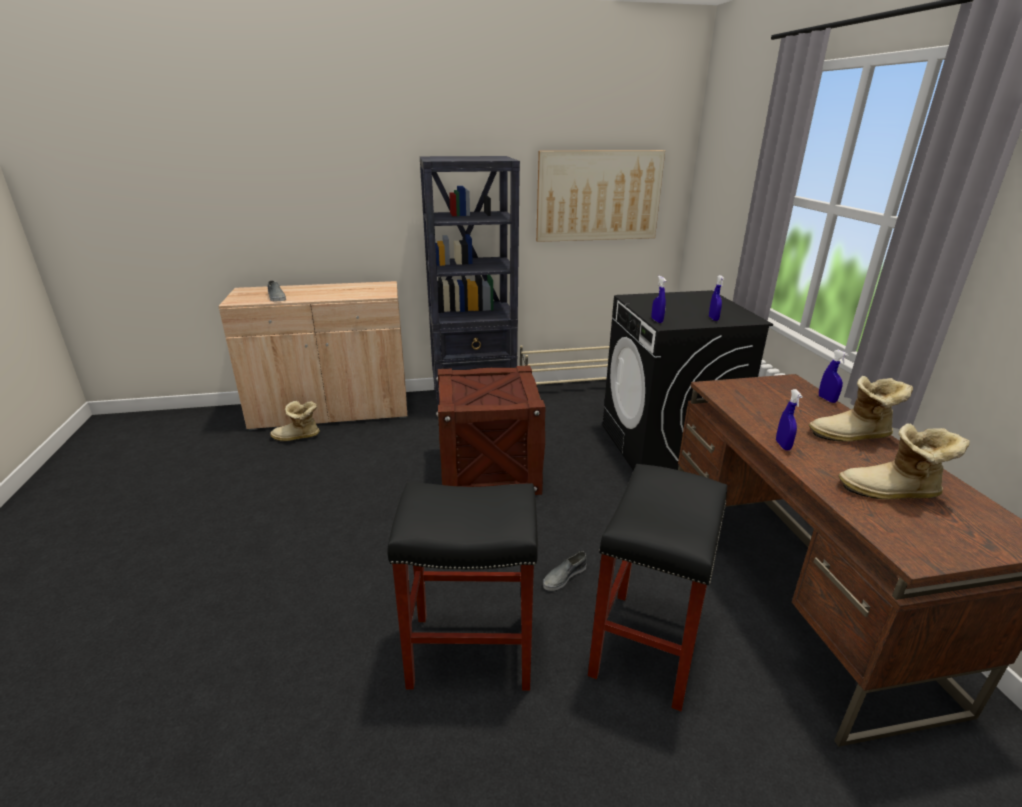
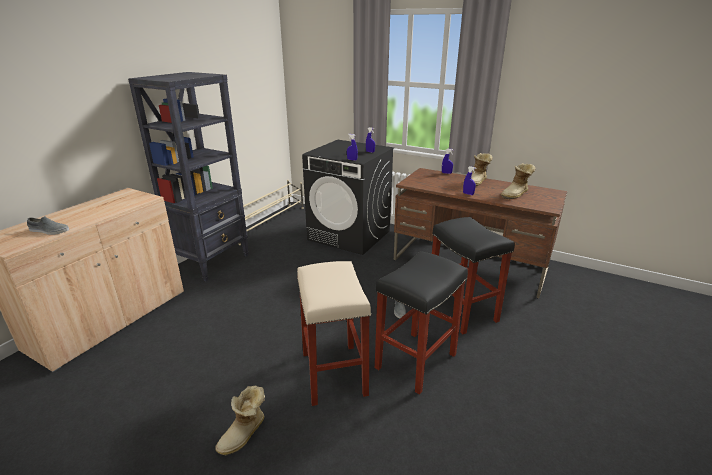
camera: 50 degrees left, 0 degrees up
(297, 437) = (115, 349): boot -> boot (244, 434)
(380, 584) = (333, 372): none -> beige stool
(489, 470) = (288, 290): crate -> none
(598, 196) = (243, 93): picture -> none

